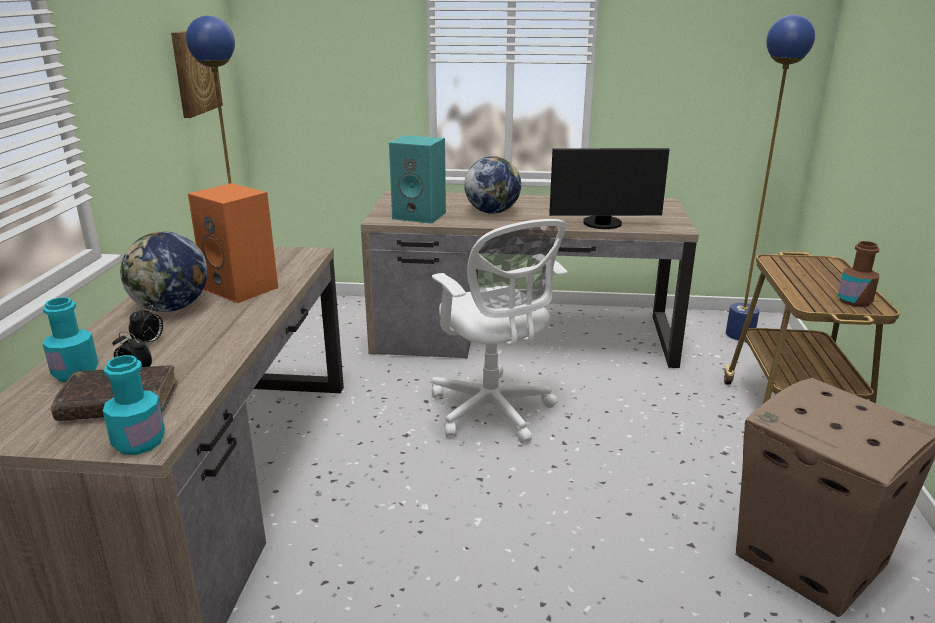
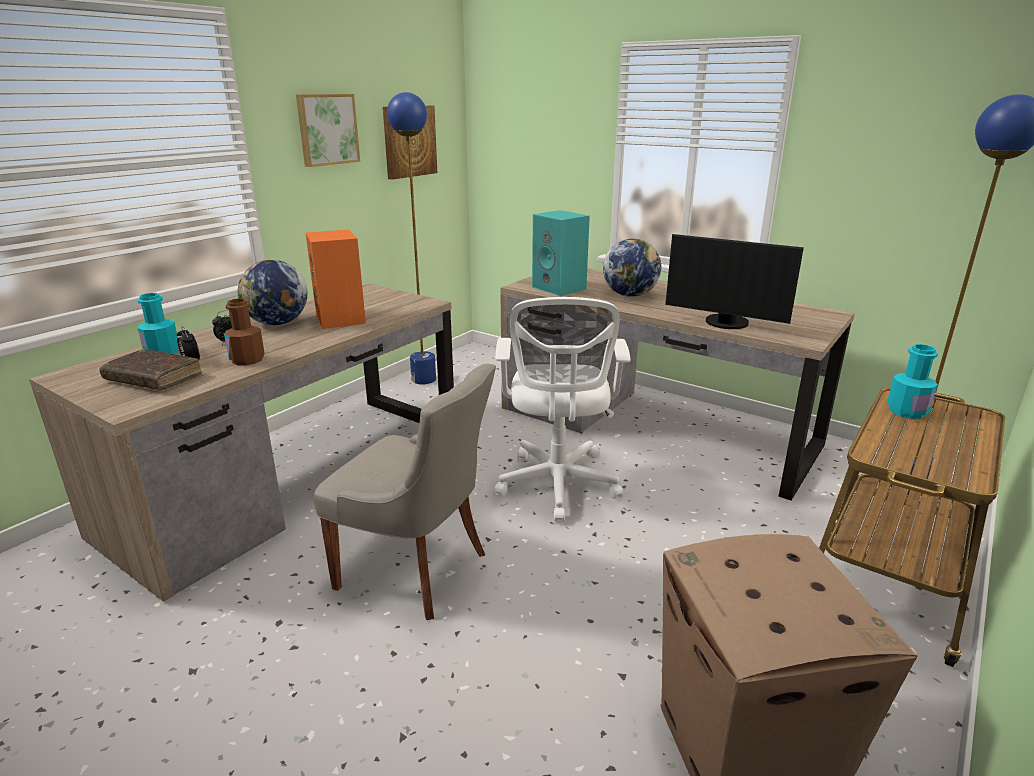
camera: 30 degrees right, 0 degrees up
(130, 65) = (327, 129): none -> picture
(139, 442) = (125, 406): turquoise bottle -> turquoise bottle (907, 411)
(444, 530) = (416, 570): none -> grey chair
(854, 301) = (947, 464): brown bottle -> brown bottle (247, 360)

